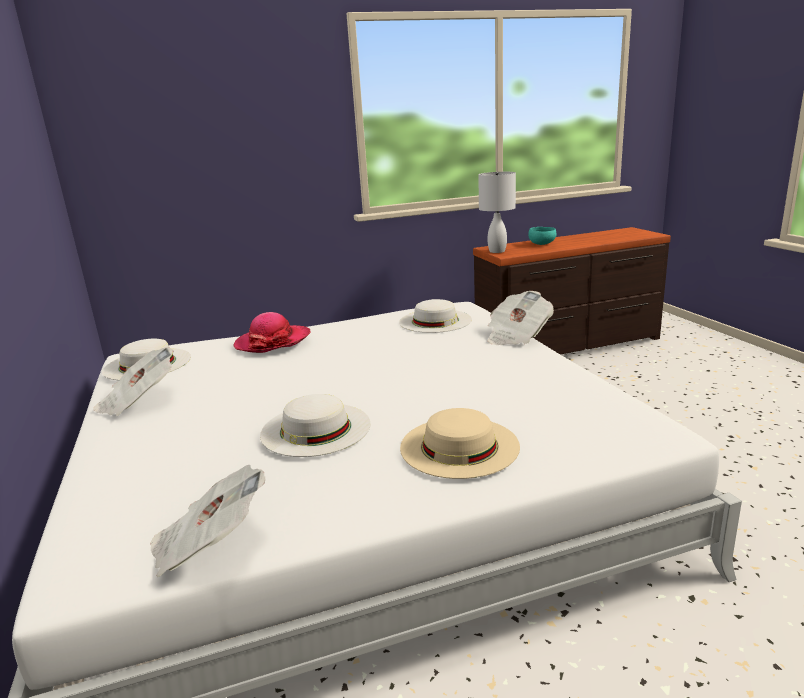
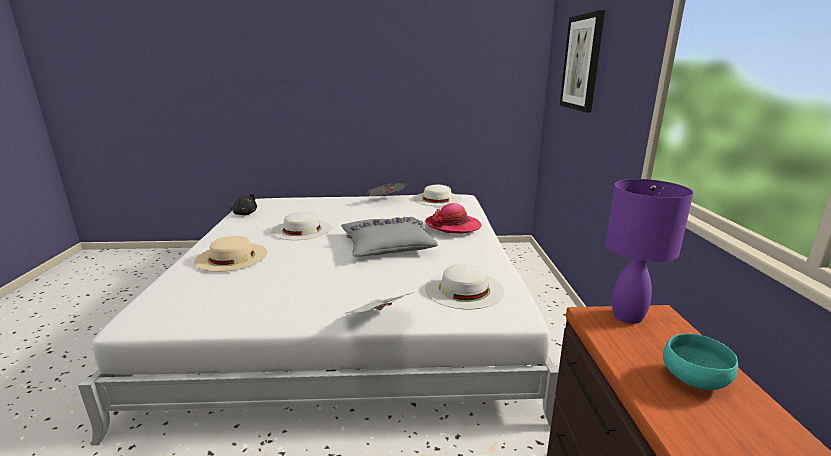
camera: 105 degrees right, 0 degrees up
(193, 128) = (582, 63): none -> picture
(209, 545) = (245, 214): newspaper -> black plush toy
(349, 363) = (387, 244): none -> grey pillow
(497, 251) = (627, 316): white table lamp -> purple table lamp

